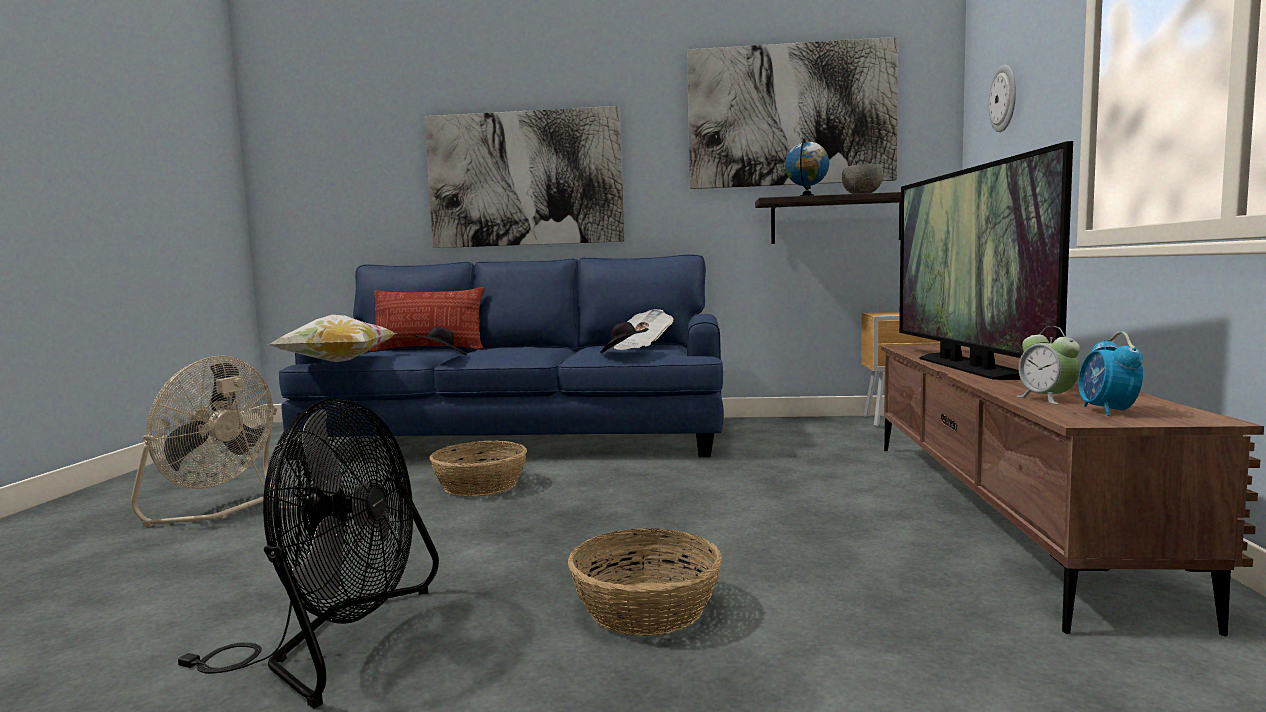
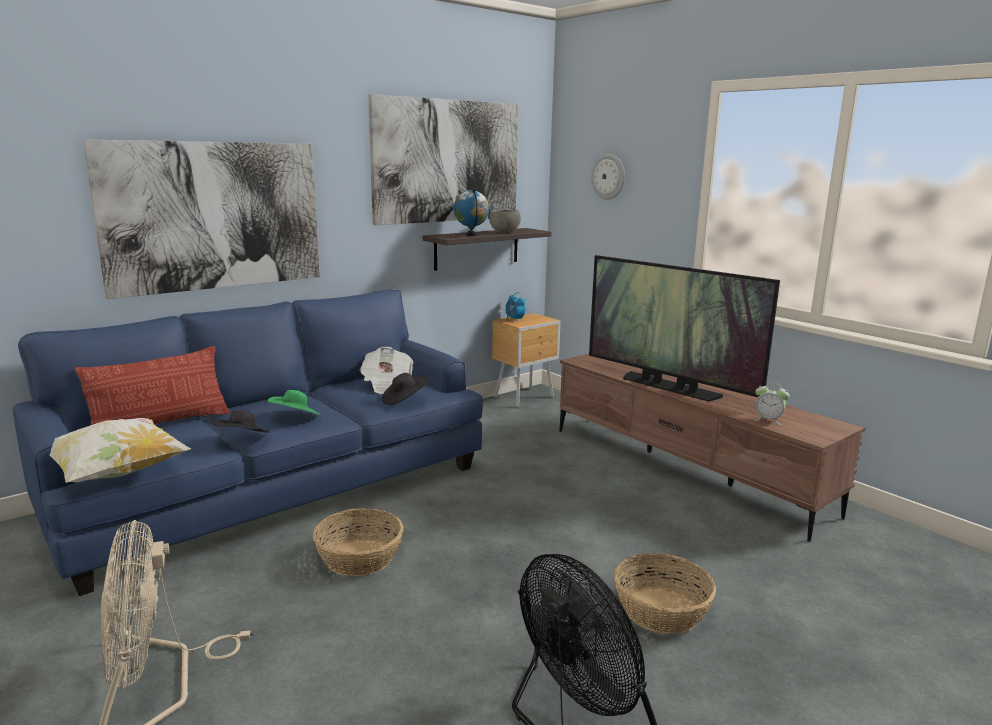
camera: 45 degrees left, 10 degrees up
(508, 352) = (295, 418): none -> green hat
(1107, 411) = (808, 427): alarm clock -> alarm clock (515, 319)

